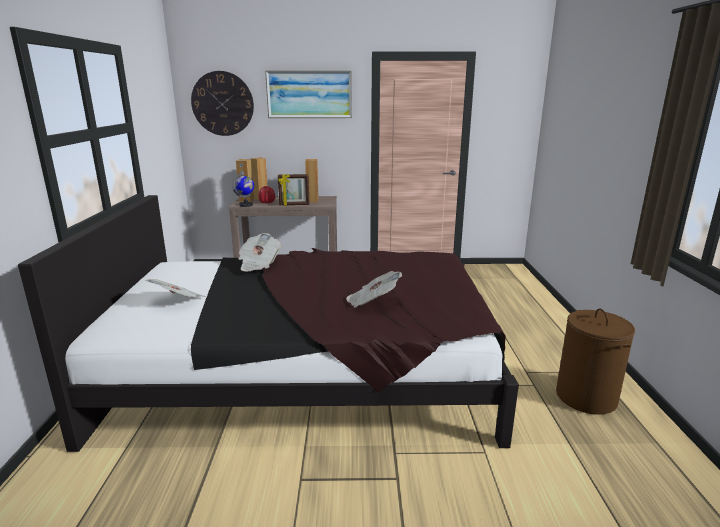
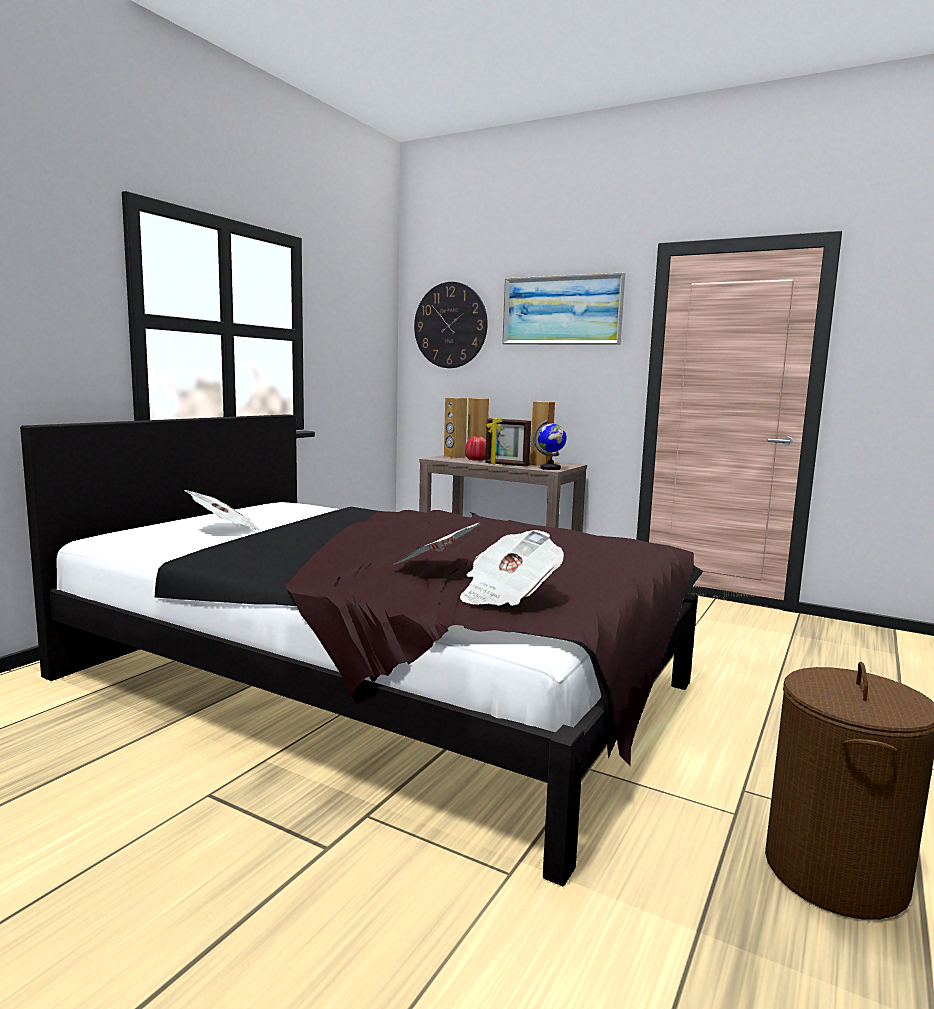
camera: 30 degrees right, 10 degrees down
(246, 205) = (445, 459): globe -> globe (550, 468)
(258, 264) = (370, 513): newspaper -> newspaper (507, 595)

